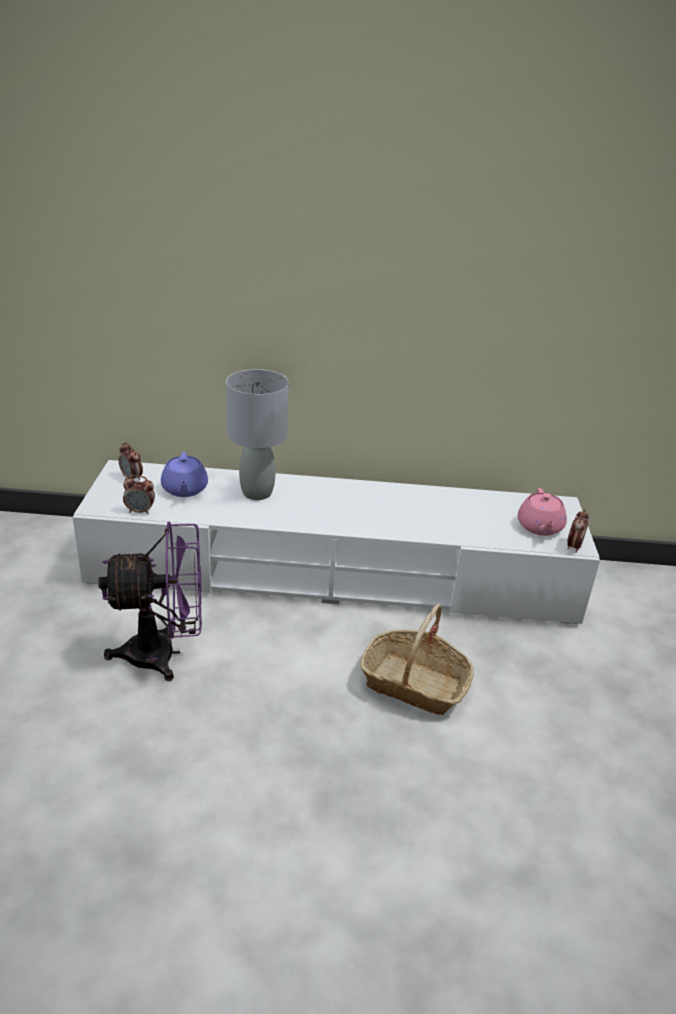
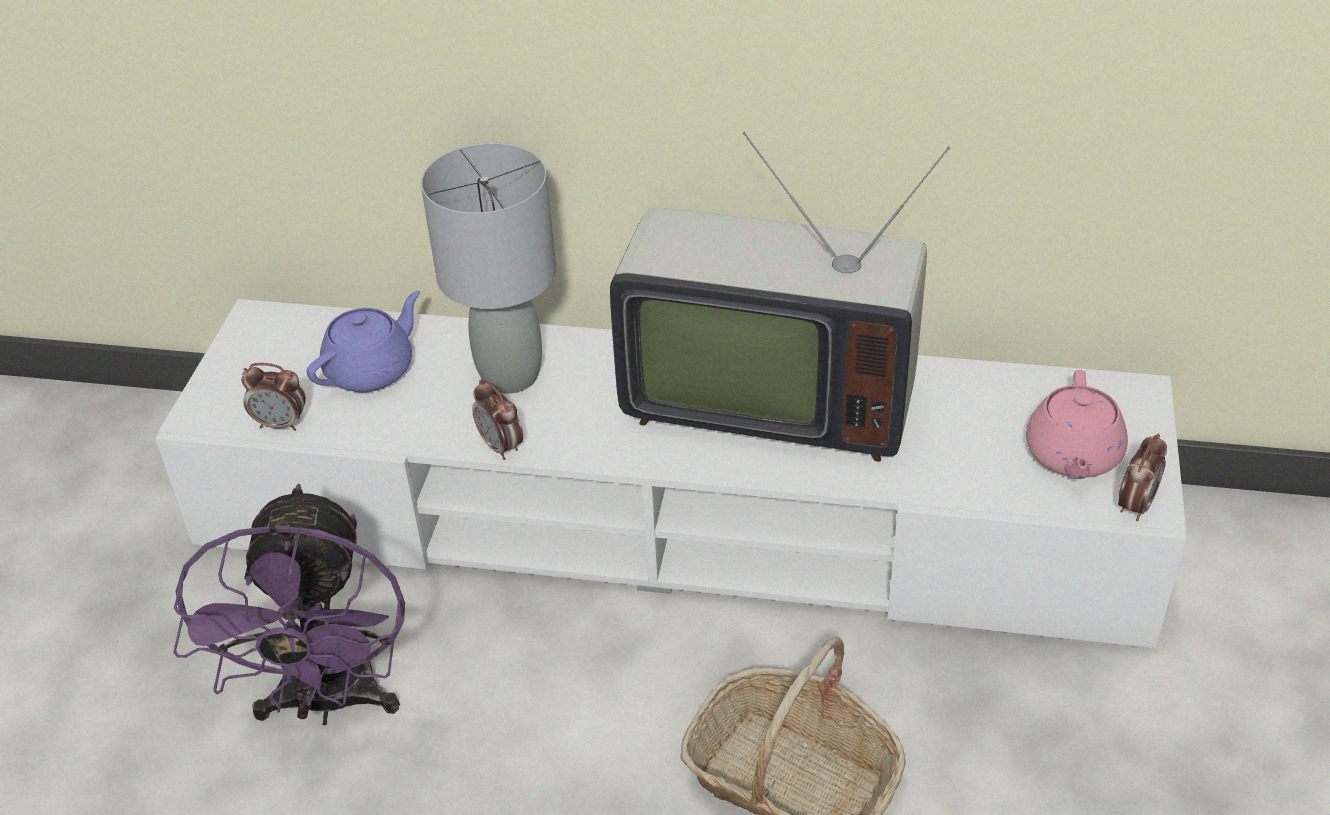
camera: 10 degrees right, 10 degrees up
(132, 478) = (275, 344): alarm clock -> alarm clock (501, 447)
(164, 654) = (328, 703): purple fan -> purple fan turned 90 degrees clockwise
(184, 490) = (372, 370): purple teapot -> purple teapot turned 135 degrees counterclockwise
(387, 503) = (766, 397): none -> television

